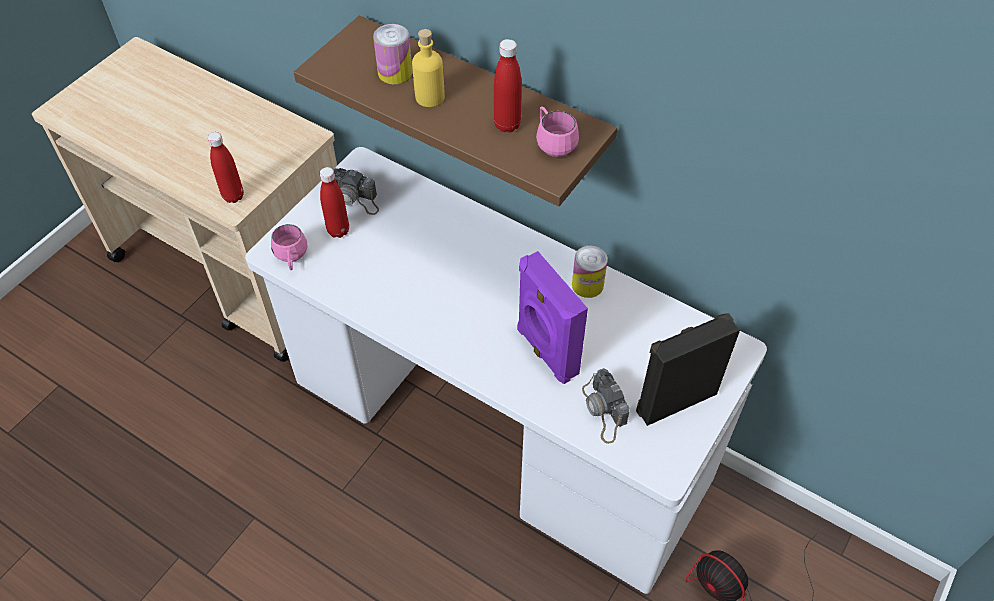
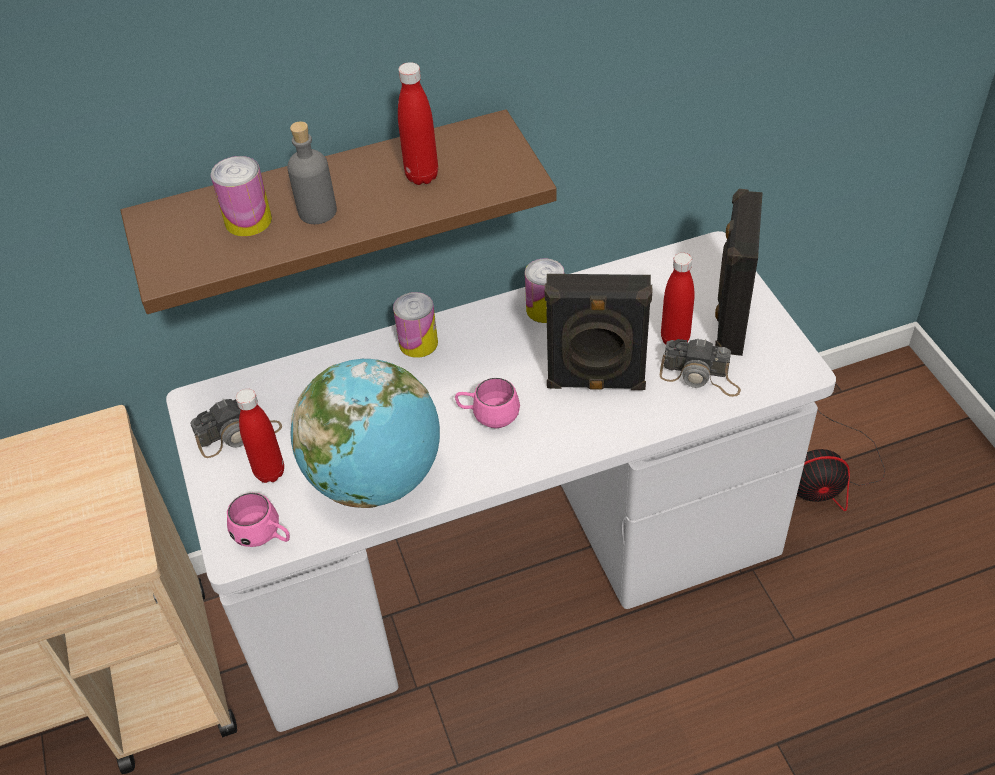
camera: 50 degrees left, 5 degrees down
(233, 196) = (109, 548): red bottle -> red bottle (675, 339)
(373, 283) = (376, 478): none -> globe
(429, 97) = (317, 212): yellow bottle -> grey bottle
(497, 236) = (418, 343): none -> can
(545, 352) = (596, 383): purple speaker -> black speaker
(553, 143) = (482, 158): pink mug -> pink mug (488, 416)

